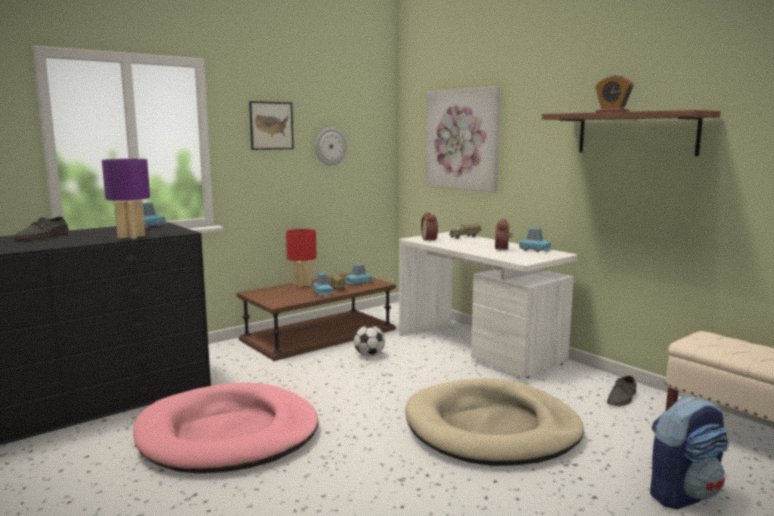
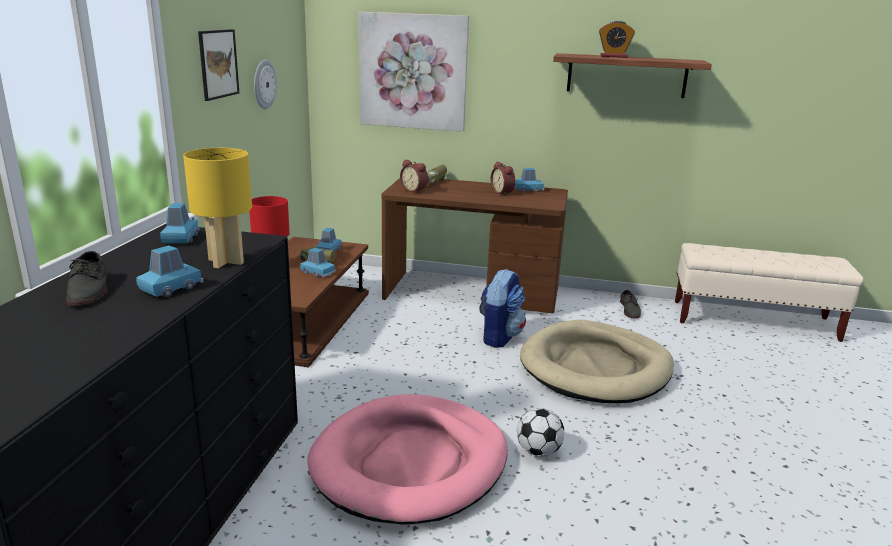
camera: 40 degrees left, 10 degrees up
(71, 241) = (171, 288): none -> blue toy car
(131, 237) = (226, 261): purple table lamp -> yellow table lamp
(369, 355) = (392, 330): football -> football (538, 451)
(479, 348) = (472, 293): white desk -> brown desk
(683, 493) = (756, 372): backpack -> backpack (499, 336)

